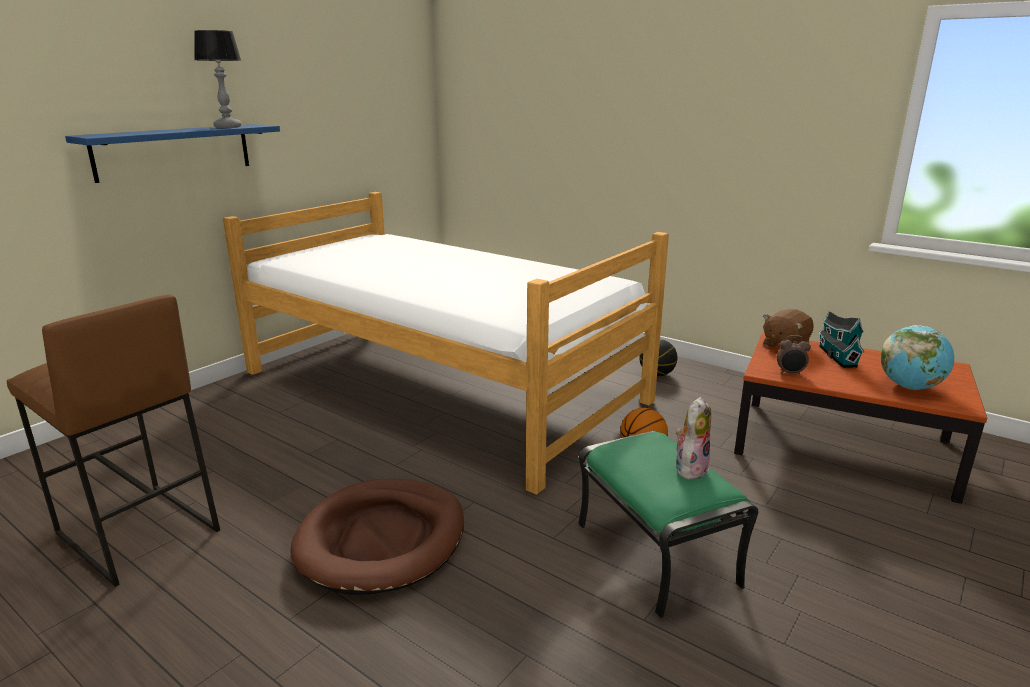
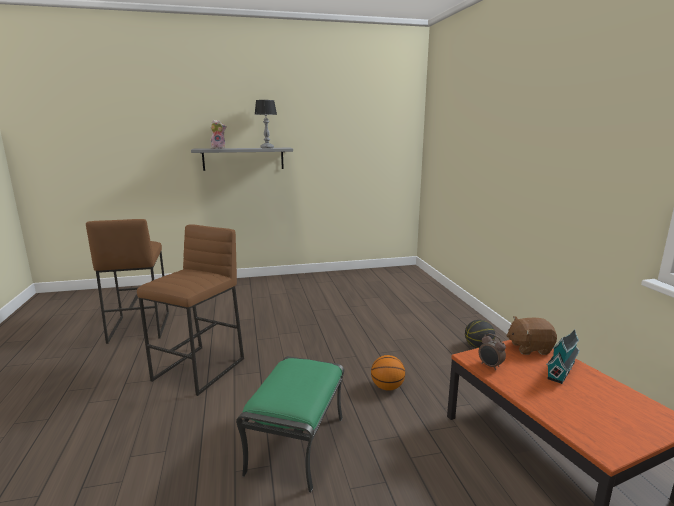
camera: 40 degrees right, 5 degrees down
(174, 151) = (243, 158): blue shelf -> grey shelf
(382, 540) = (200, 369): brown dog bed -> brown stool
(441, 386) = (338, 310): bed -> none
(690, 468) = (304, 389): plush toy -> plush toy (218, 148)
(910, 387) = (582, 416): globe -> none

